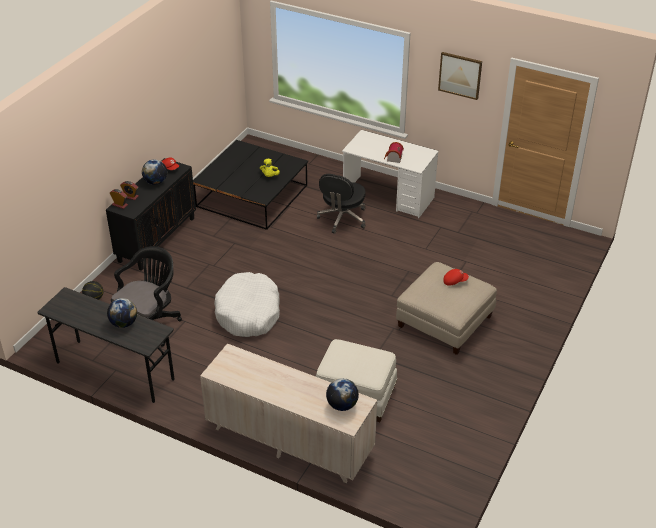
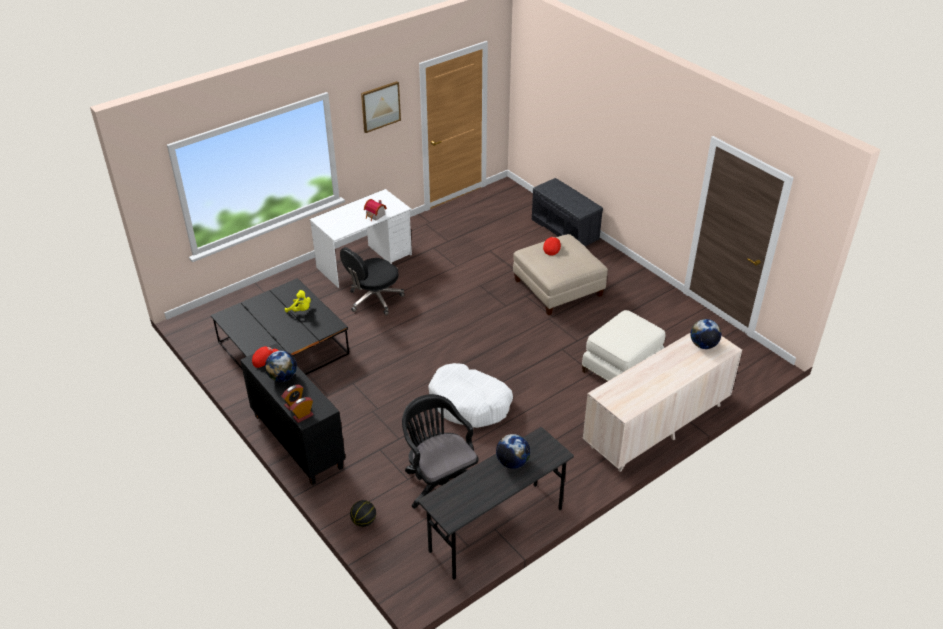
camera: 65 degrees left, 0 degrees up
(342, 219) = (374, 299): black office chair -> black office chair turned 90 degrees clockwise
(546, 300) = (566, 229): none -> grey bench

